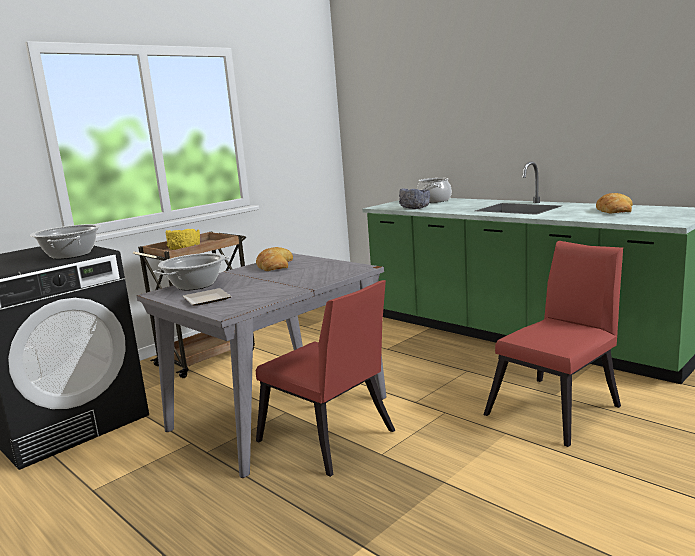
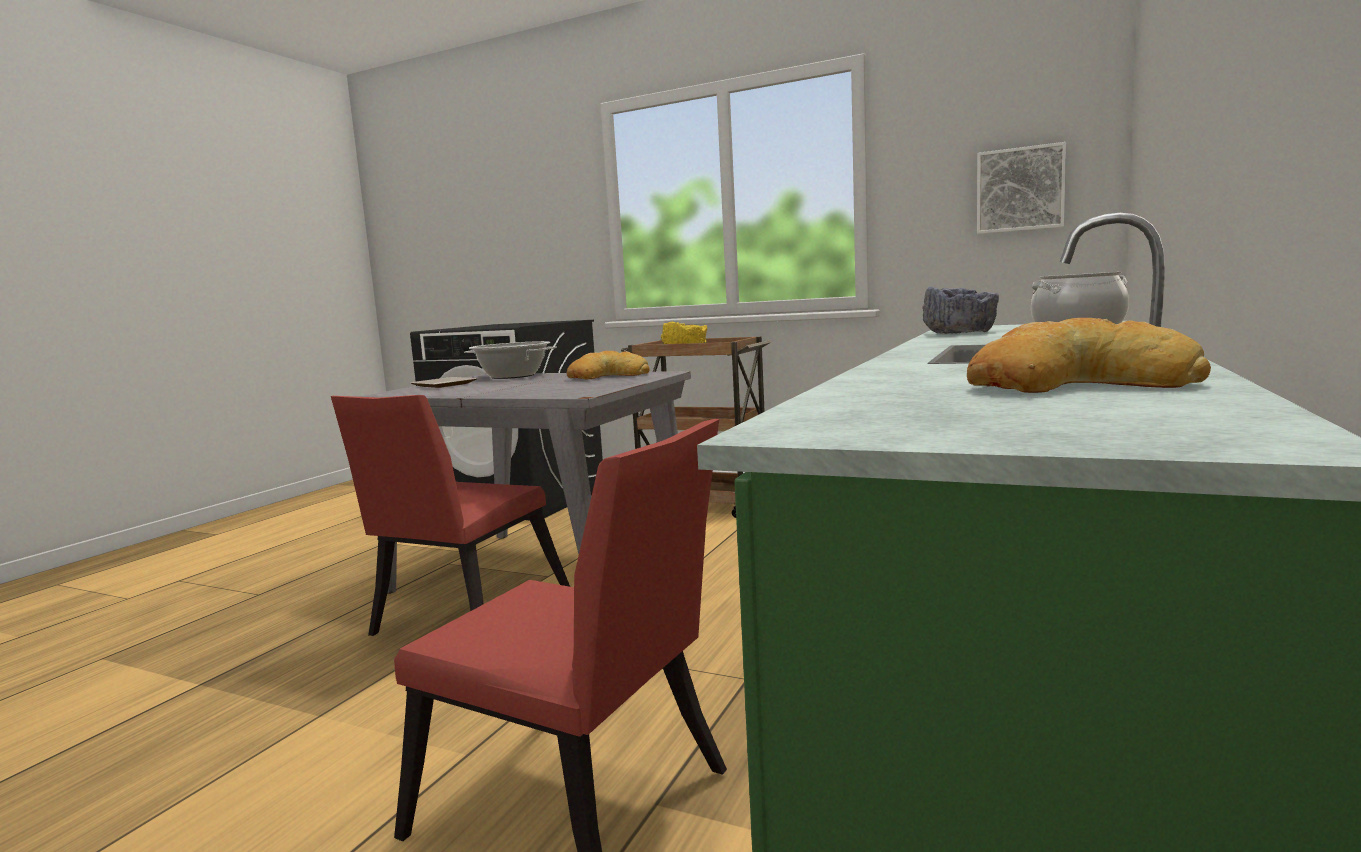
camera: 70 degrees right, 5 degrees down
(71, 255) = (506, 326): cooking pot -> none
(306, 136) = (1020, 190): none -> picture

